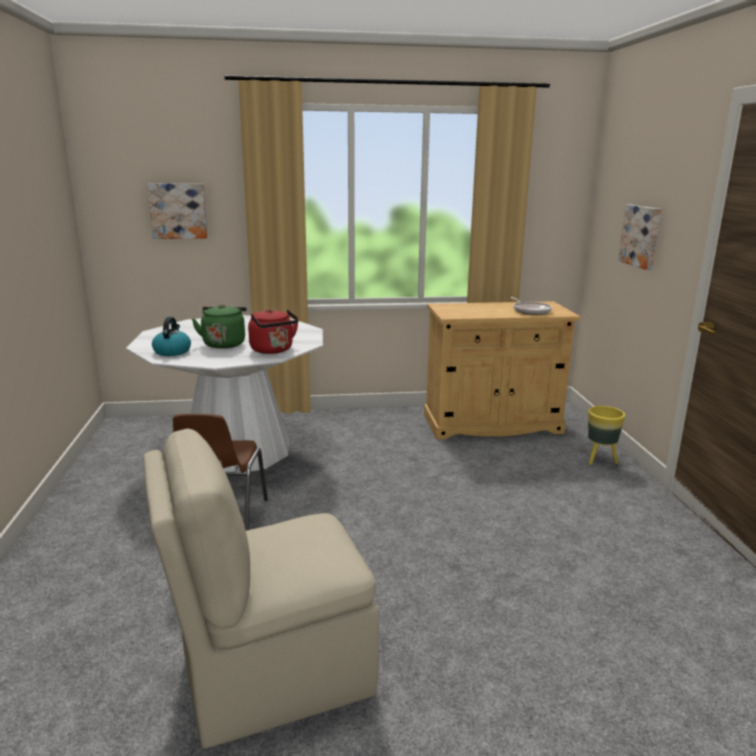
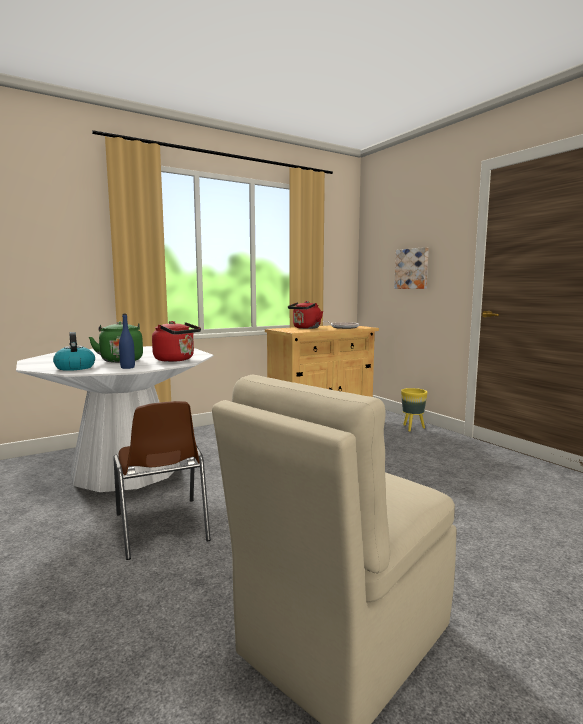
camera: 25 degrees left, 10 degrees down
(178, 210) = (41, 250): picture -> none
(214, 358) = (127, 367): none -> blue bottle
(478, 307) = (305, 328): none -> red kettle

